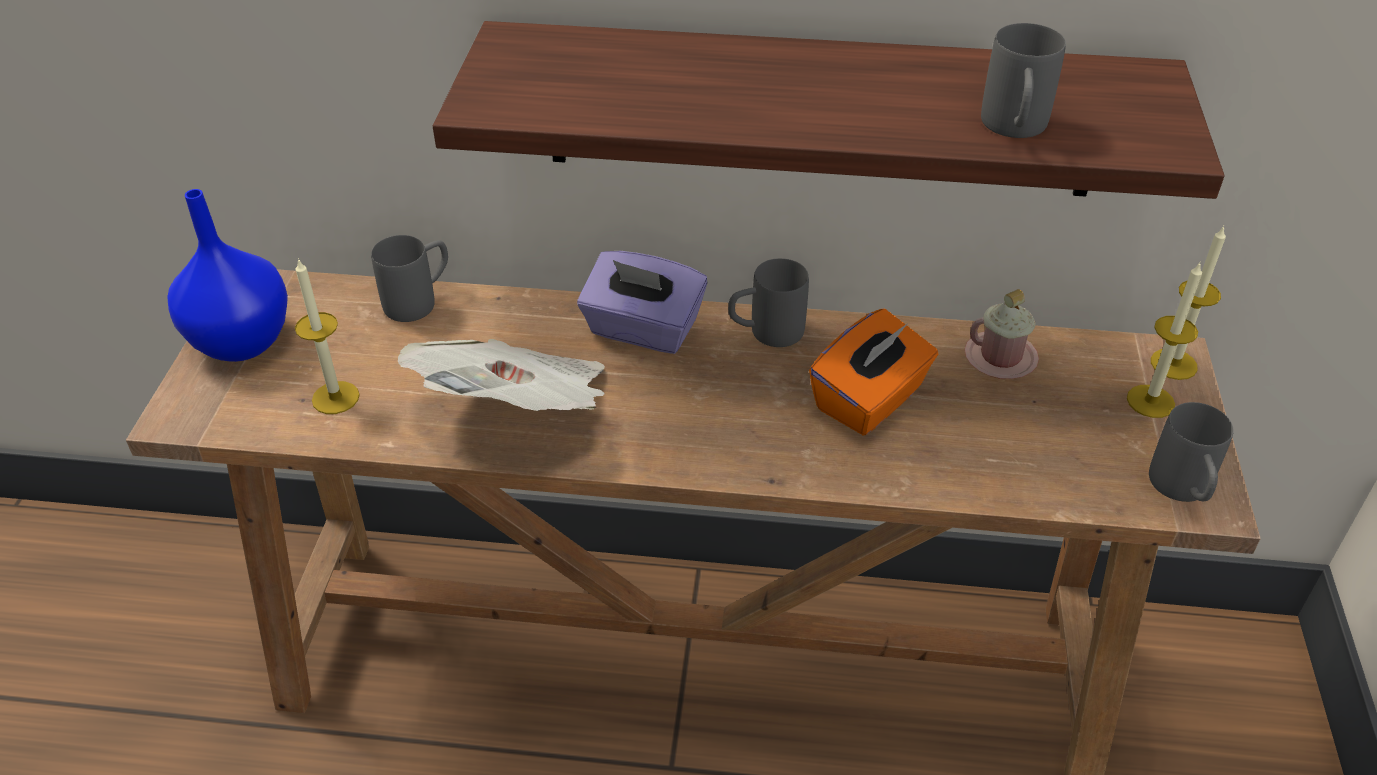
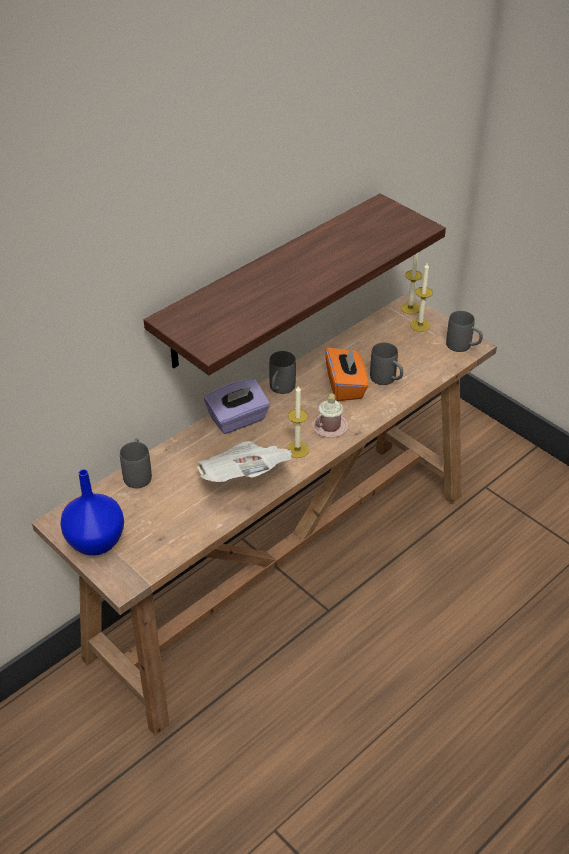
camera: 50 degrees left, 0 degrees up
(335, 398) = (171, 528): candle -> candle (297, 450)
(1000, 357) = (361, 343): pink mug -> pink mug (330, 426)
(1014, 129) = (376, 248): grey mug -> grey mug (387, 380)

